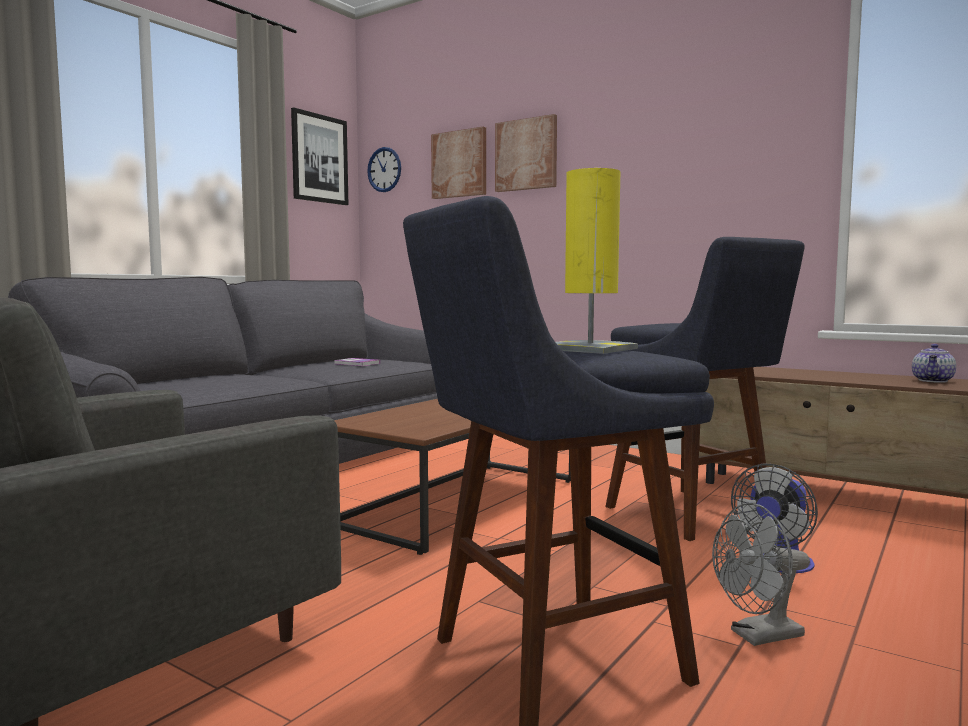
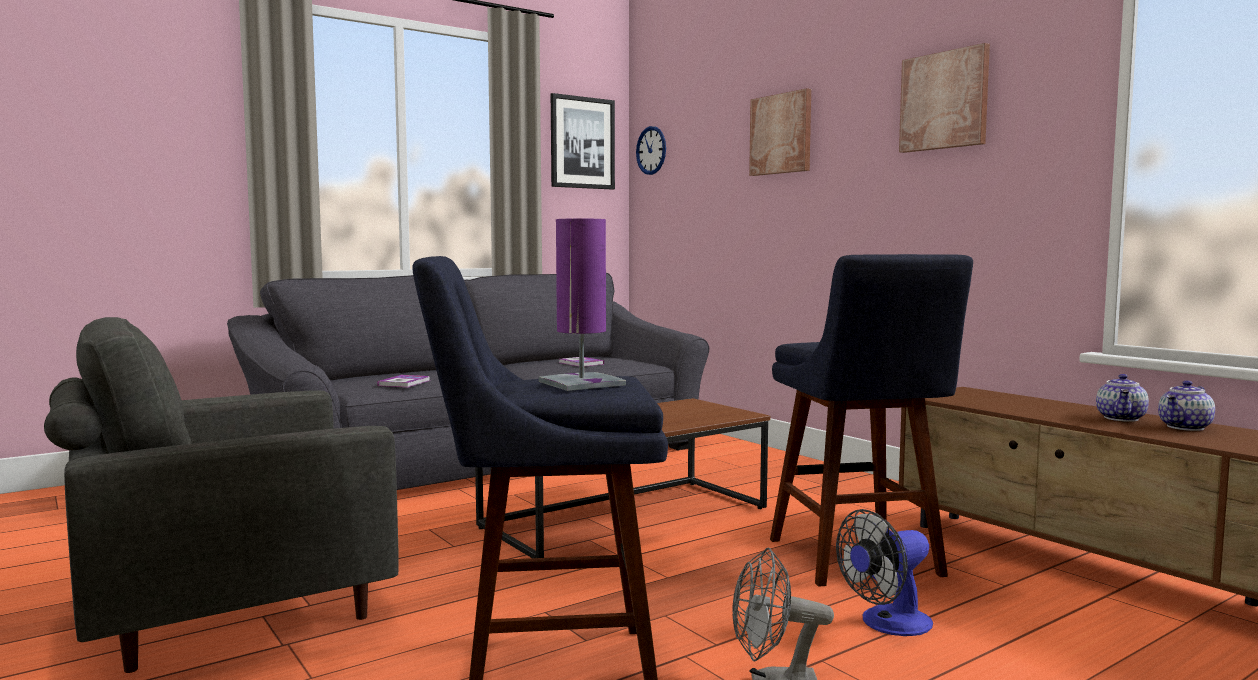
camera: 20 degrees right, 0 degrees up
(203, 386) = (404, 383): none -> book
(459, 164) = (718, 144): picture -> picture (944, 101)
(590, 349) = (581, 383): yellow table lamp -> purple table lamp
(880, 378) = (1122, 418): none -> teapot

